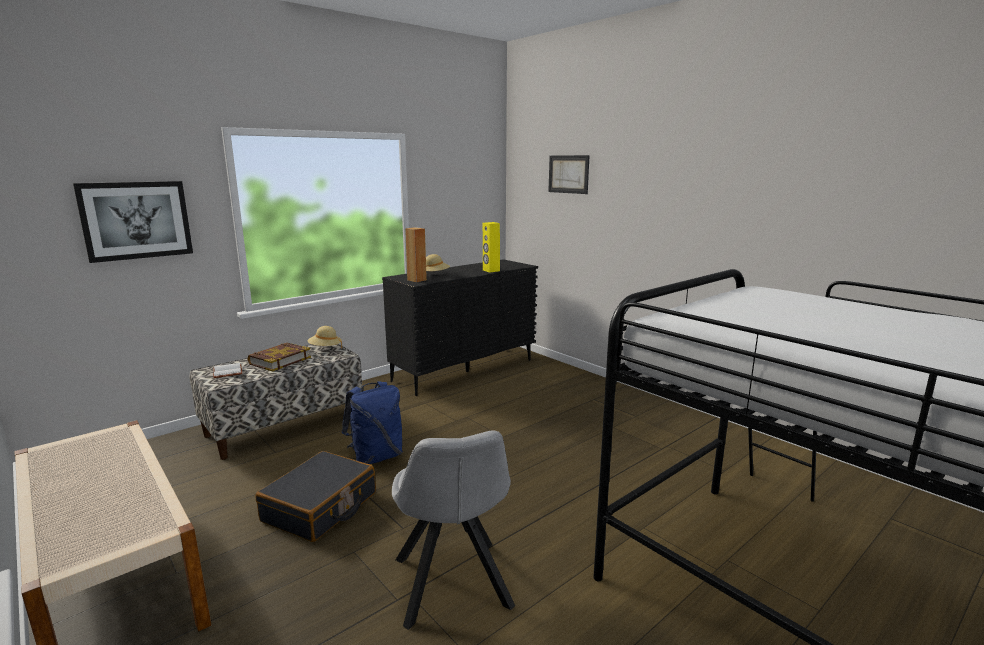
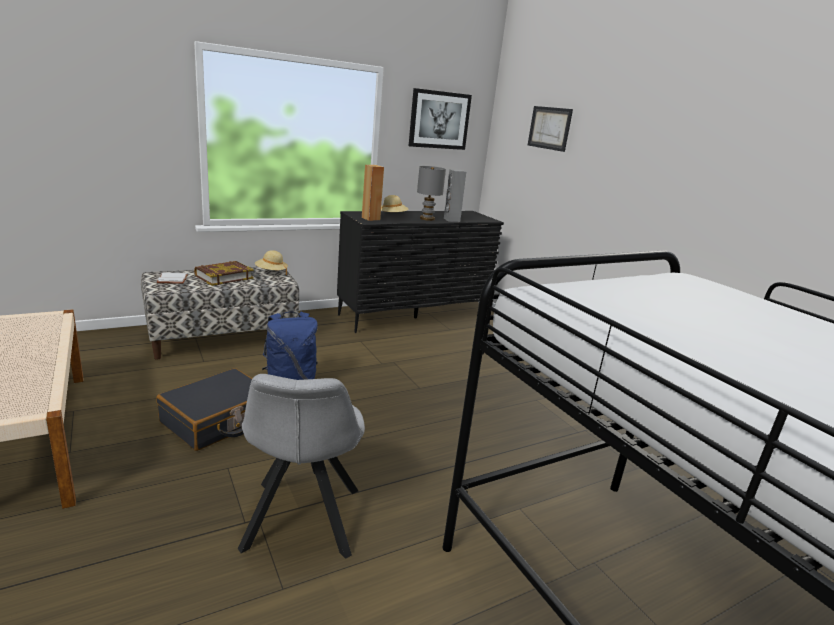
camera: 10 degrees right, 5 degrees up
(136, 220) = (106, 124): picture -> picture (439, 120)
(468, 272) = (426, 218): none -> grey table lamp
(491, 270) = (451, 220): yellow speaker -> grey speaker

